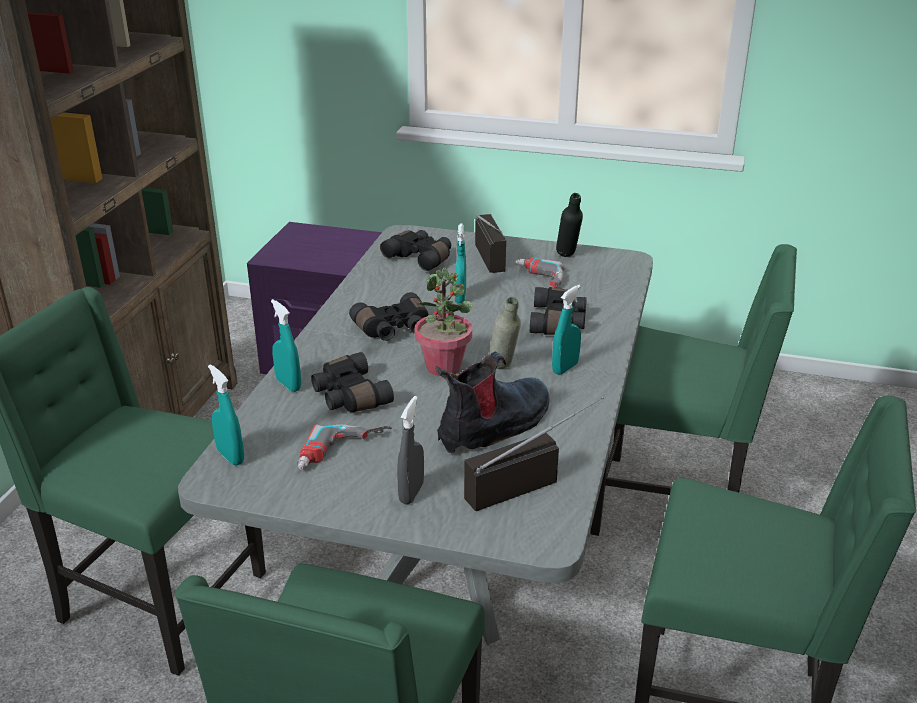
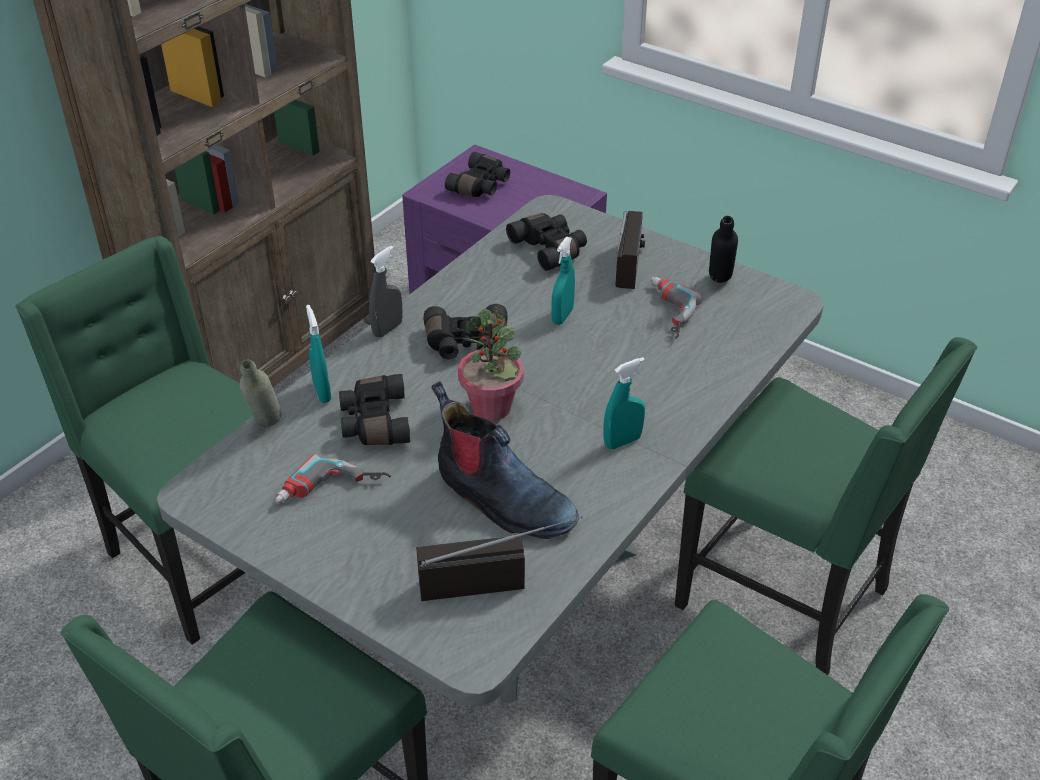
camera: 20 degrees right, 10 degrees up
(230, 456) = (223, 468): turquoise spray bottle -> none
(411, 493) = (371, 560): grey spray bottle -> grey spray bottle (387, 329)
(495, 426) = (502, 500): boot -> boot turned 60 degrees clockwise
(504, 370) = (553, 428): grey bottle -> grey bottle (266, 429)
(558, 322) = (653, 376): black binoculars -> black binoculars (481, 186)

